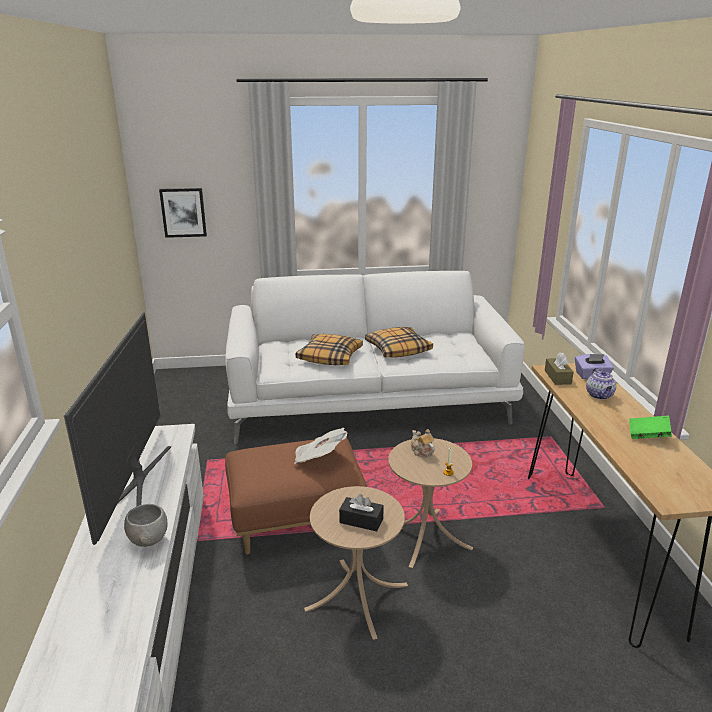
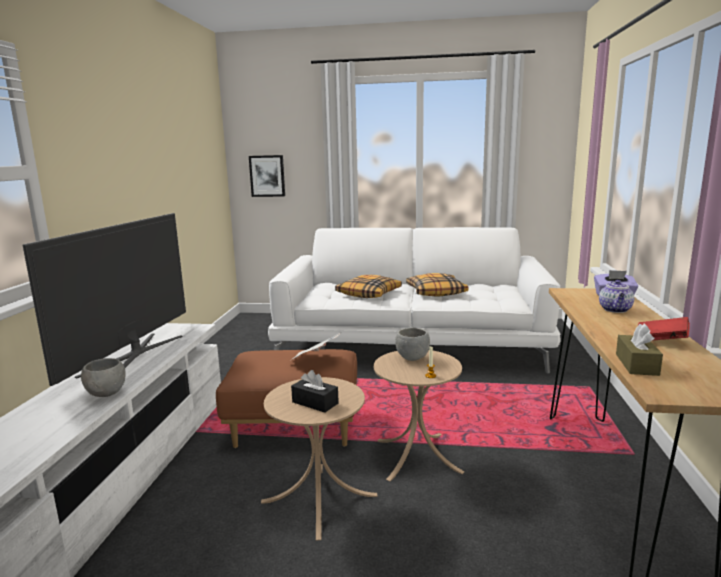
camera: 15 degrees right, 10 degrees down
(421, 451) = (412, 358): teapot -> grey bowl
(557, 377) = (573, 296): brown tissue box -> brown tissue box (636, 364)
(648, 436) = (661, 341): green book -> red book

